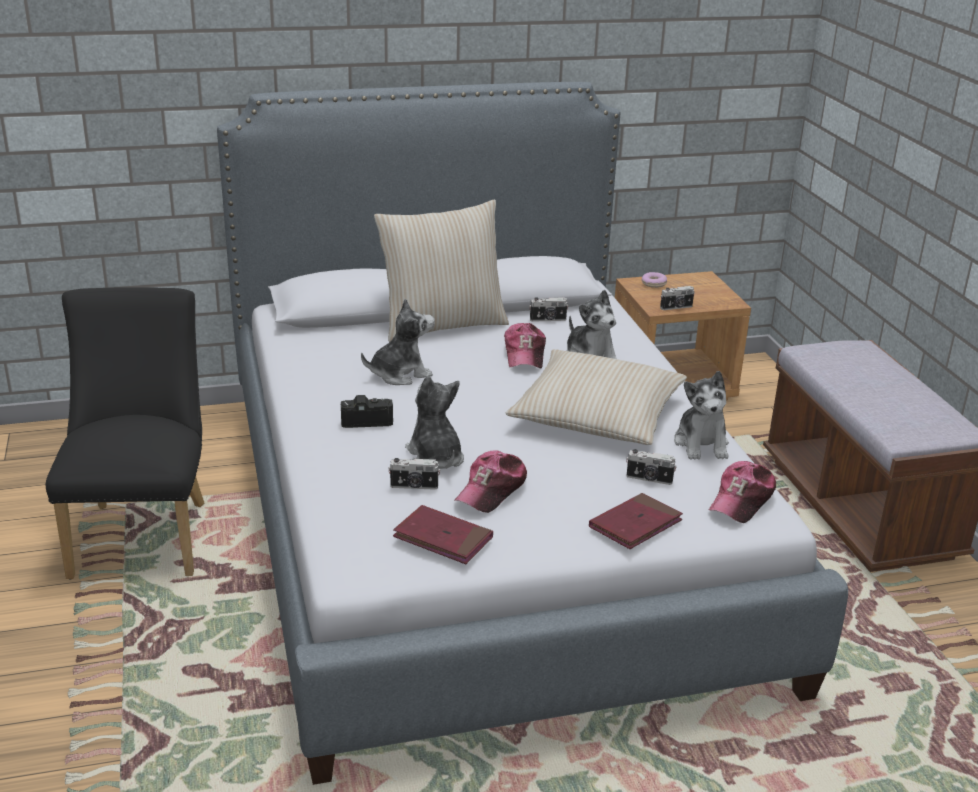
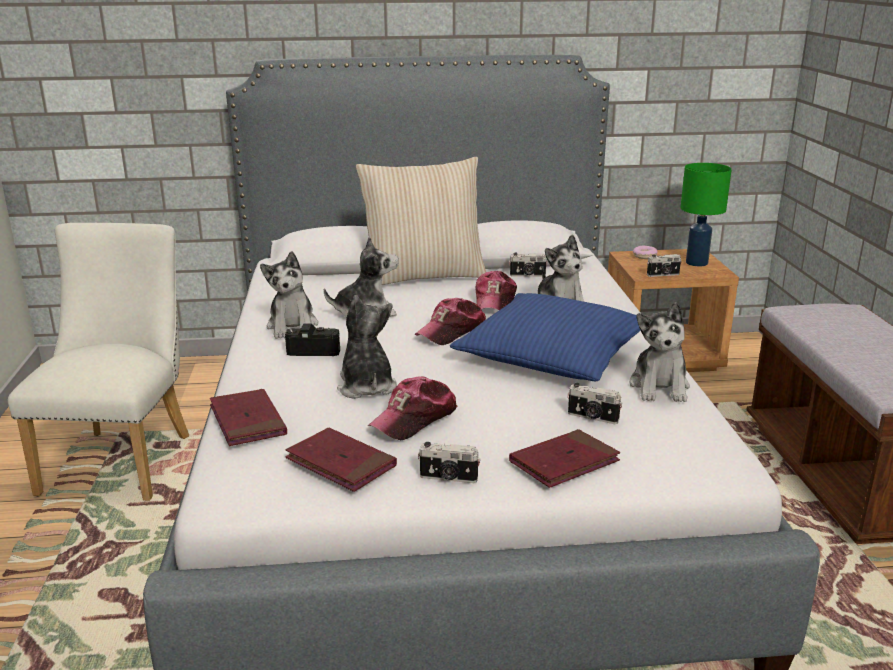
camera: 10 degrees right, 5 degrees down
(144, 532) = (124, 458): black chair -> white chair
(332, 393) = (293, 326): none -> plush toy
(339, 502) = (248, 421): none -> red book
(414, 486) = (332, 411): camera -> camera (448, 478)
(597, 414) = (552, 355): beige pillow -> blue pillow
(708, 291) = (697, 263): none -> green table lamp
(742, 500) = (695, 444): cap -> cap (452, 331)

